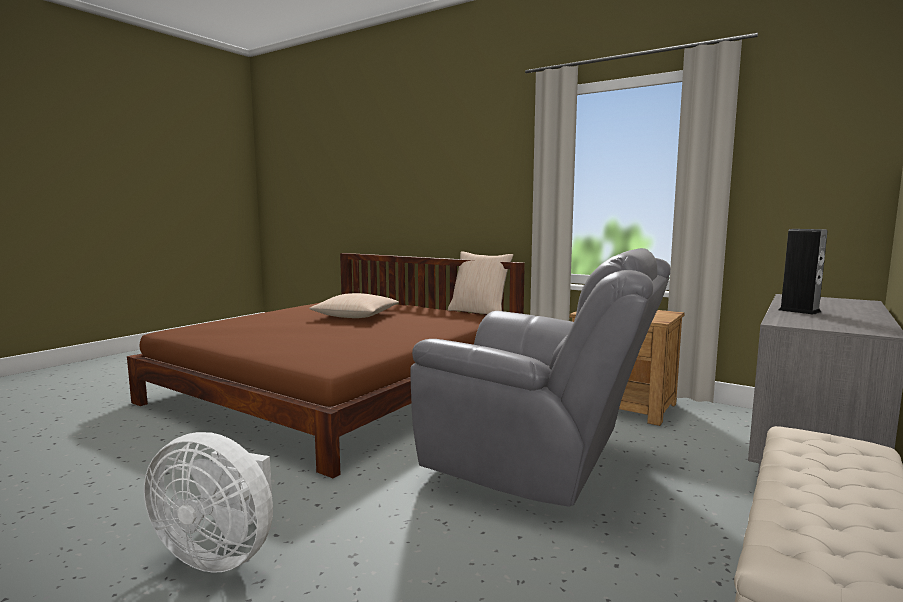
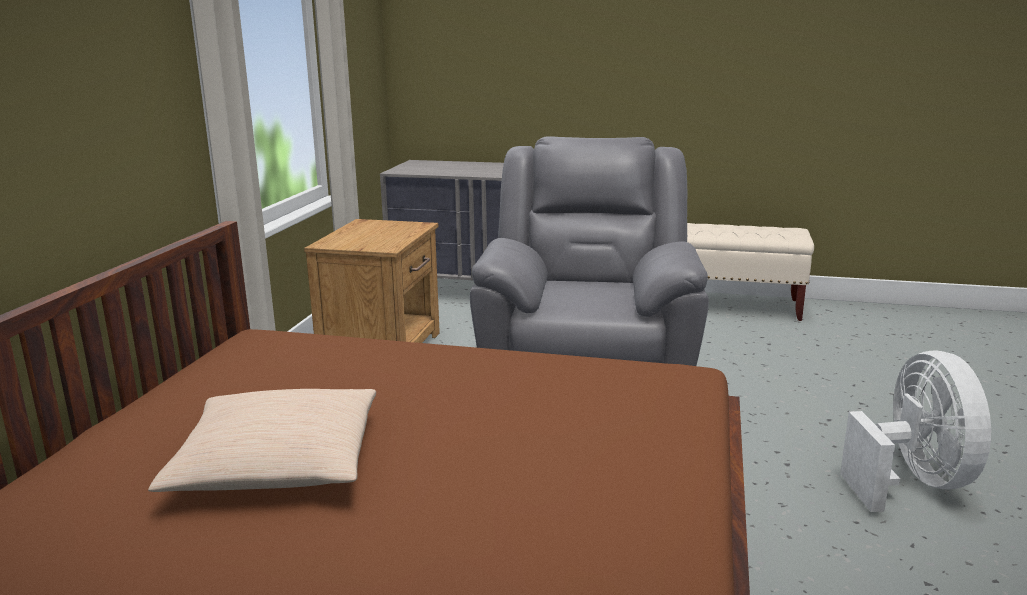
camera: 110 degrees left, 10 degrees up
(479, 312) = (200, 351): beige pillow -> none
(799, 311) = (489, 172): speaker -> none

